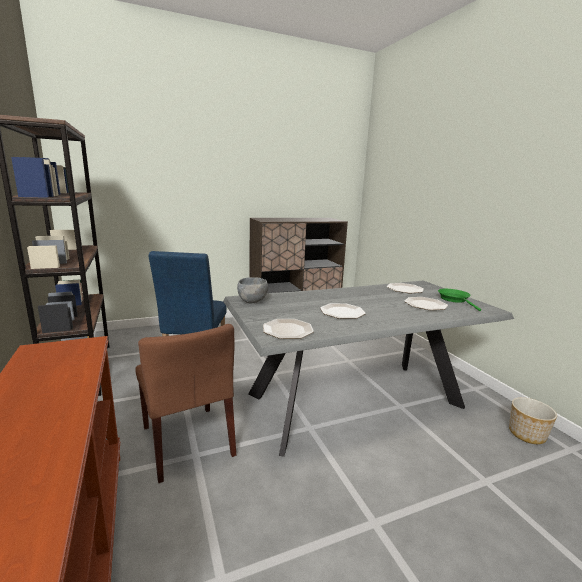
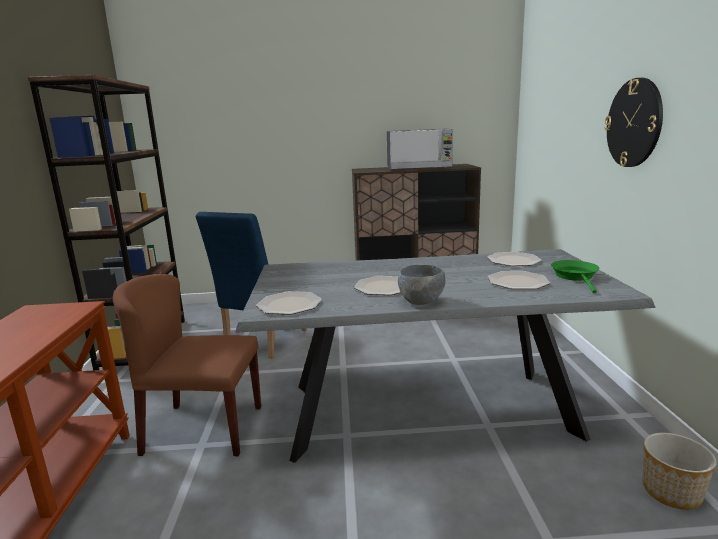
camera: 20 degrees right, 0 degrees up
(188, 441) = (202, 429): brown chair -> brown chair turned 105 degrees clockwise
(252, 301) = (288, 271): grey bowl -> grey bowl (421, 302)
(303, 219) = (419, 168): none -> microwave
(474, 199) = (634, 123): none -> wall clock

